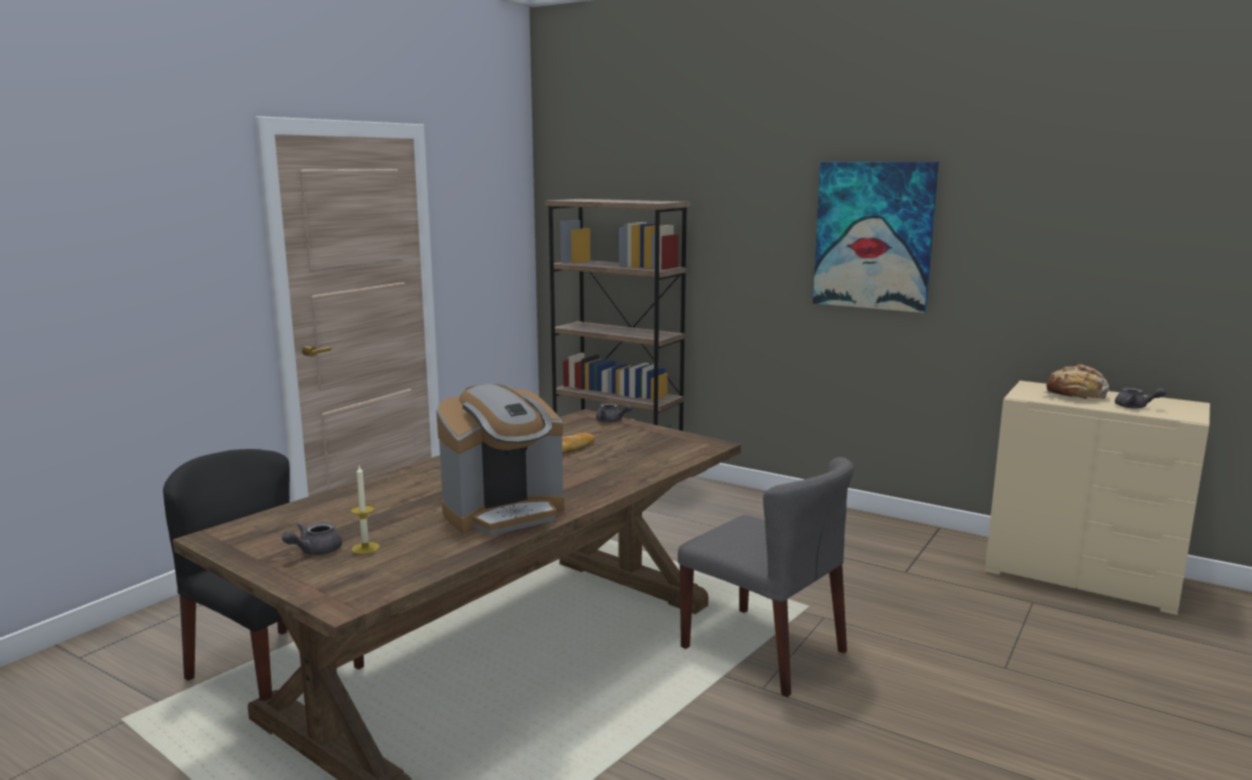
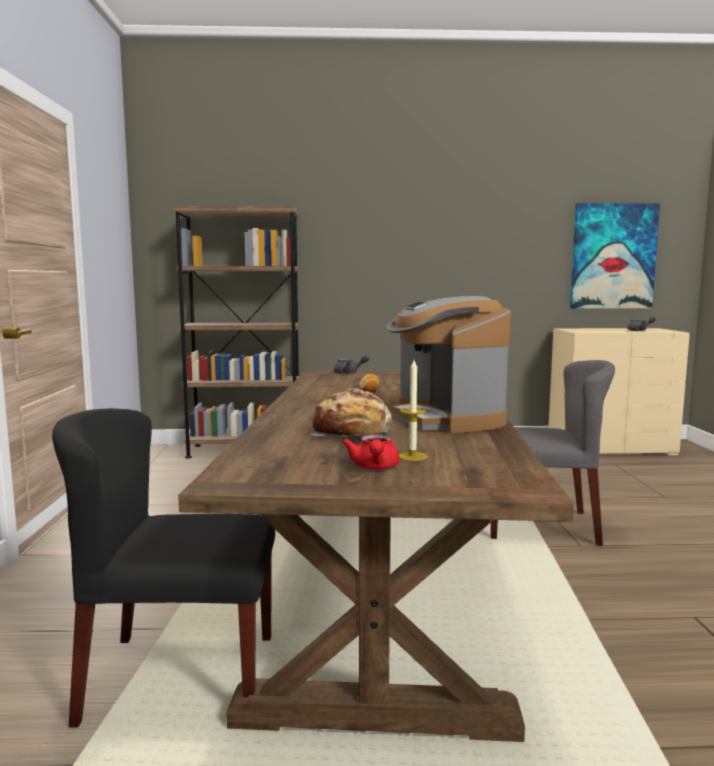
camera: 35 degrees left, 5 degrees down
(314, 551) = (374, 467): grey teapot -> red teapot
(504, 513) = (446, 420): coffee machine -> coffee machine turned 135 degrees clockwise
(873, 235) = (448, 235): picture -> picture (613, 256)
(1076, 395) = (600, 330): bread -> bread (352, 433)

